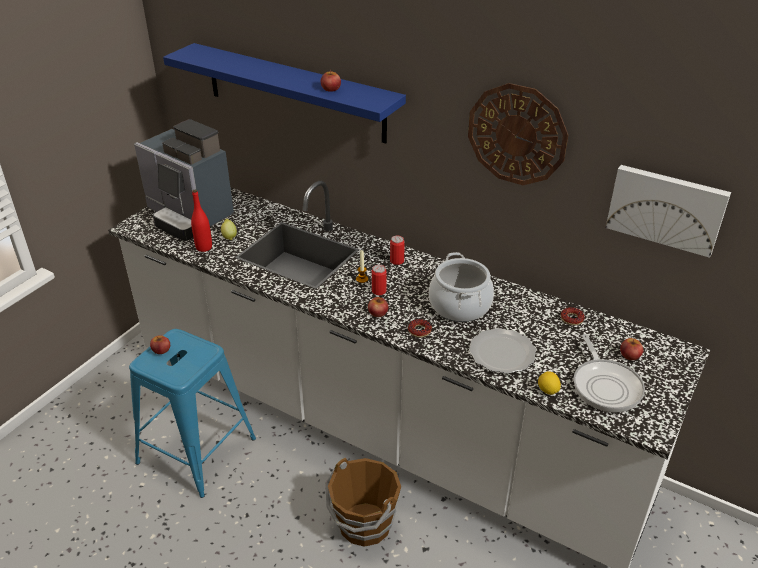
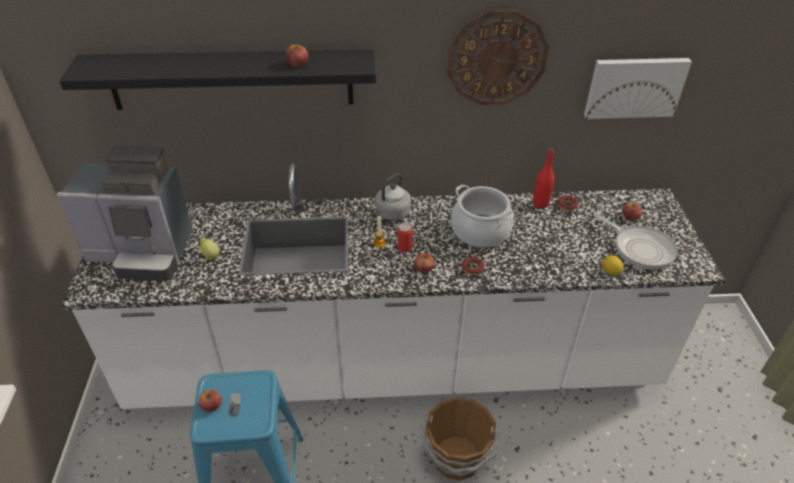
camera: 35 degrees left, 5 degrees up
(204, 247) = (195, 278): red bottle -> red bottle (540, 204)
(294, 92) = (231, 79): blue shelf -> black shelf
(397, 261) = (391, 214): can -> grey kettle
(501, 352) = (549, 257): plate -> none

